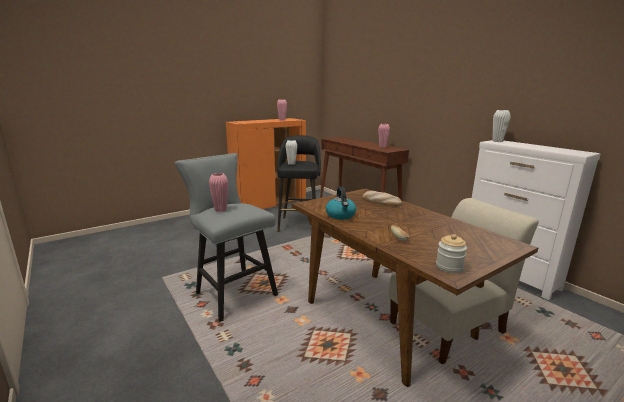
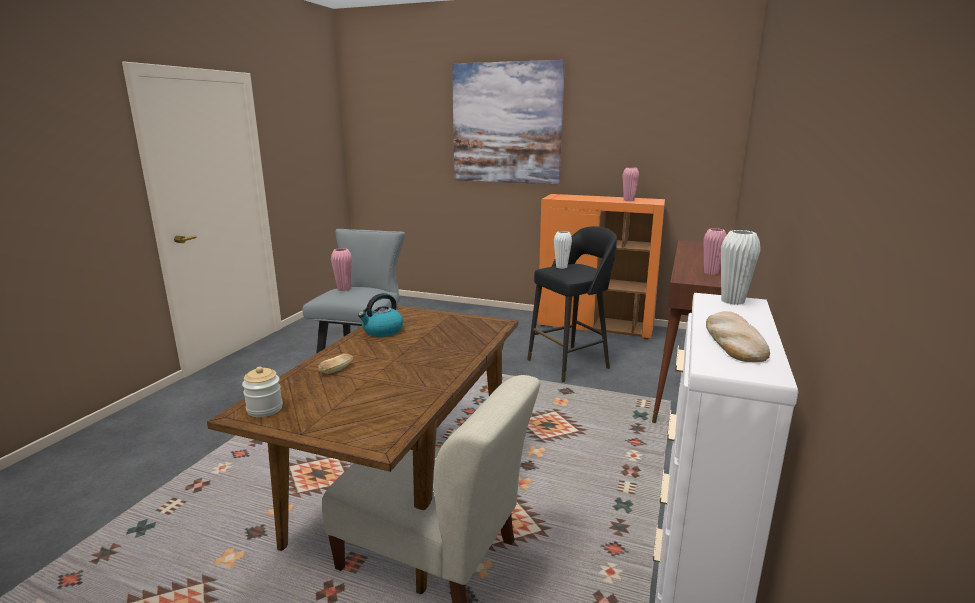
camera: 55 degrees right, 0 degrees up
(183, 70) = (506, 123): none -> picture
(381, 201) = (467, 338): bread -> bread (733, 342)

